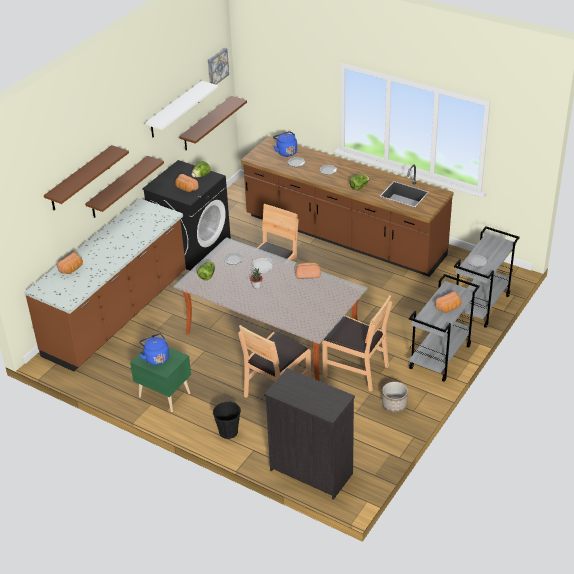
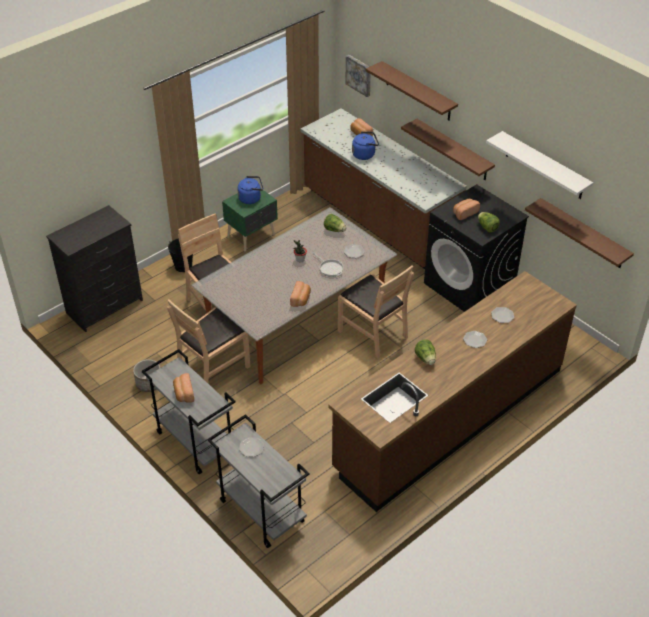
camera: 105 degrees right, 5 degrees up
(217, 66) = (623, 196): picture -> picture (359, 75)
(286, 152) = (531, 312): blue kettle -> blue kettle (365, 154)

